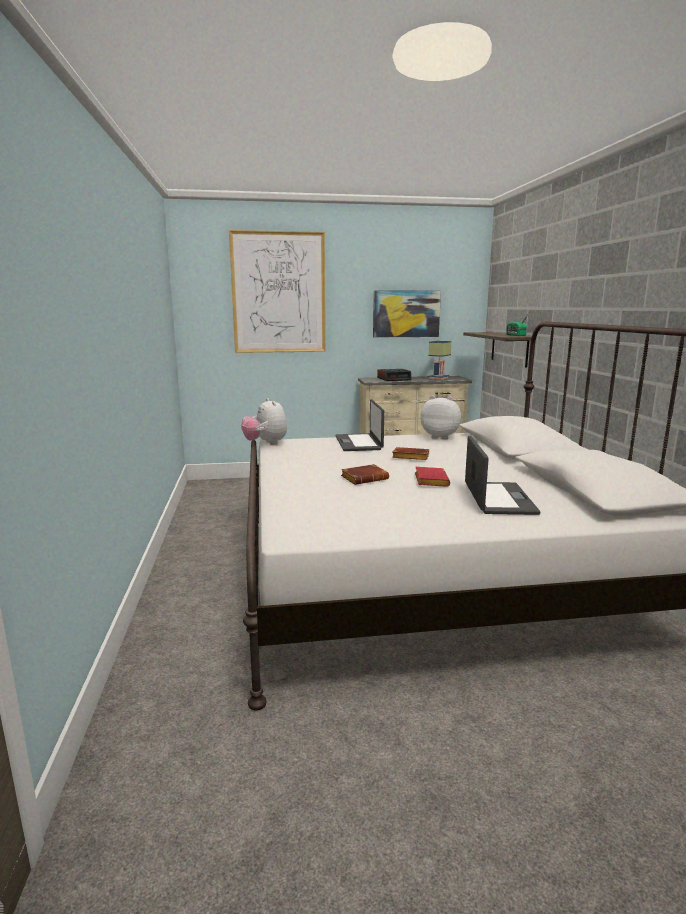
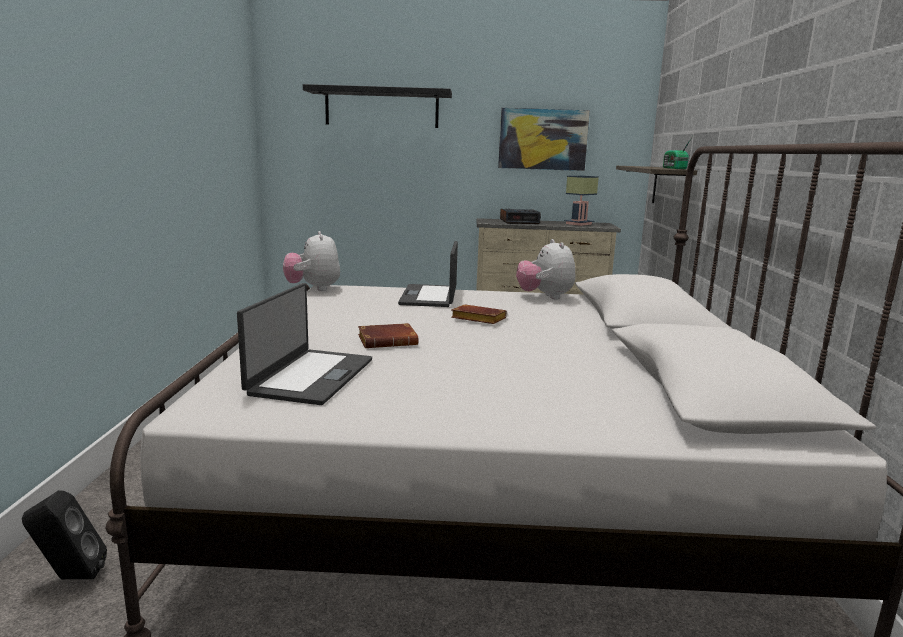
camera: 10 degrees right, 0 degrees up
(174, 674) = (70, 577): none -> black speaker
(279, 293) = (382, 108): picture -> black shelf
(429, 480) = (473, 352): red book -> none
(440, 437) = (545, 297): plush toy -> plush toy turned 135 degrees counterclockwise
(498, 499) = (547, 386): laptop -> laptop (310, 376)

